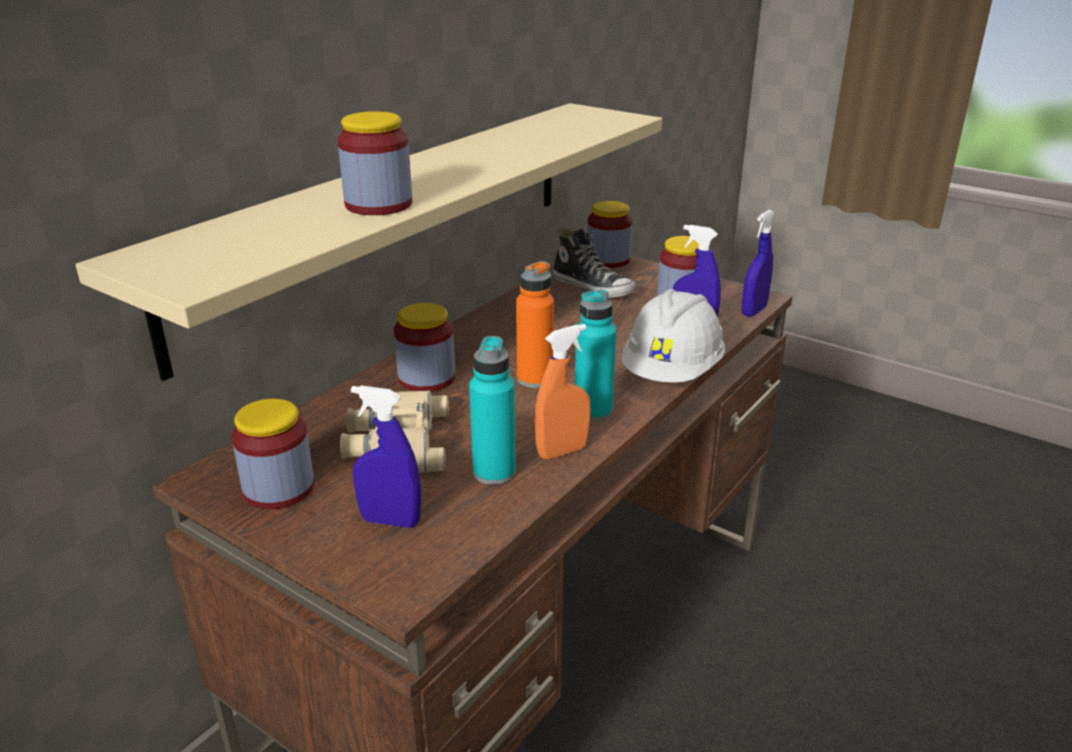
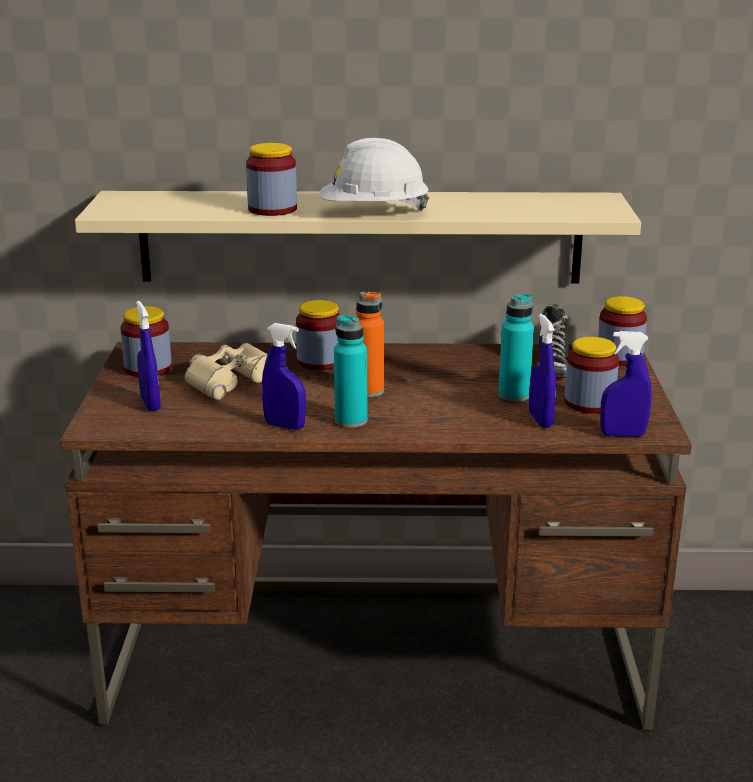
camera: 55 degrees right, 5 degrees down
(494, 472) = (234, 414): turquoise bottle -> turquoise bottle (514, 395)
(562, 451) = (284, 426): orange spray bottle -> blue spray bottle
(672, 373) = (451, 431): white hard hat -> white hard hat (373, 213)

